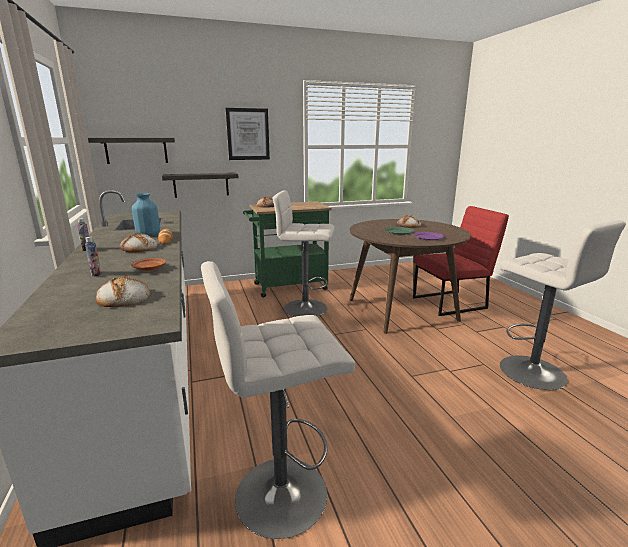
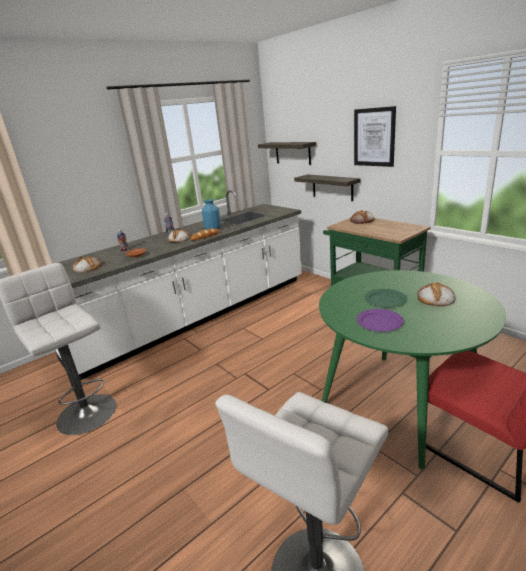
camera: 70 degrees right, 5 degrees up
(305, 308) = (332, 339): white stool -> none
(401, 310) = (399, 404): brown dining table -> green dining table

